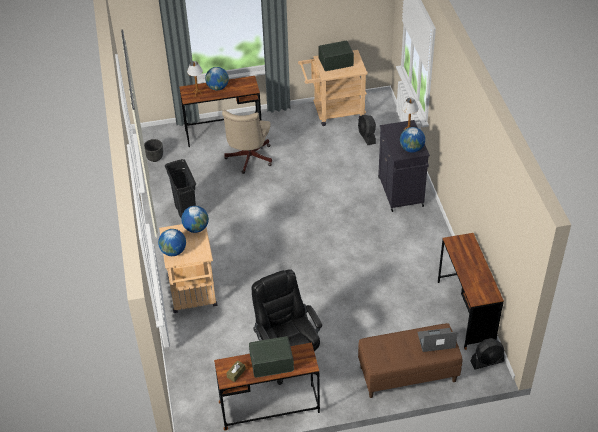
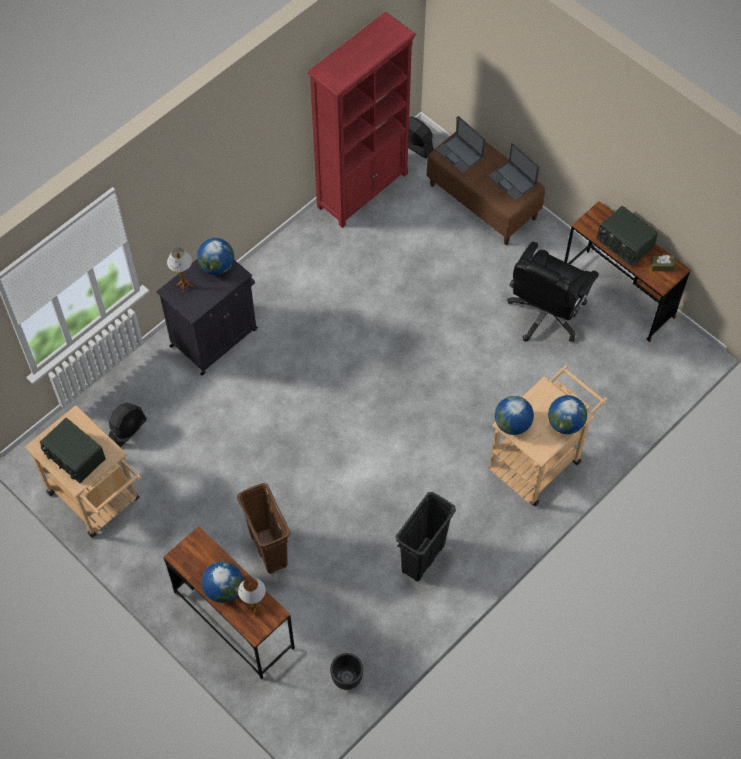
camera: 125 degrees left, 15 degrees up
(248, 159) = (269, 550): beige office chair -> brown trash can
(389, 358) = (512, 181): none -> laptop
(465, 312) = (363, 189): brown desk -> red bookcase

